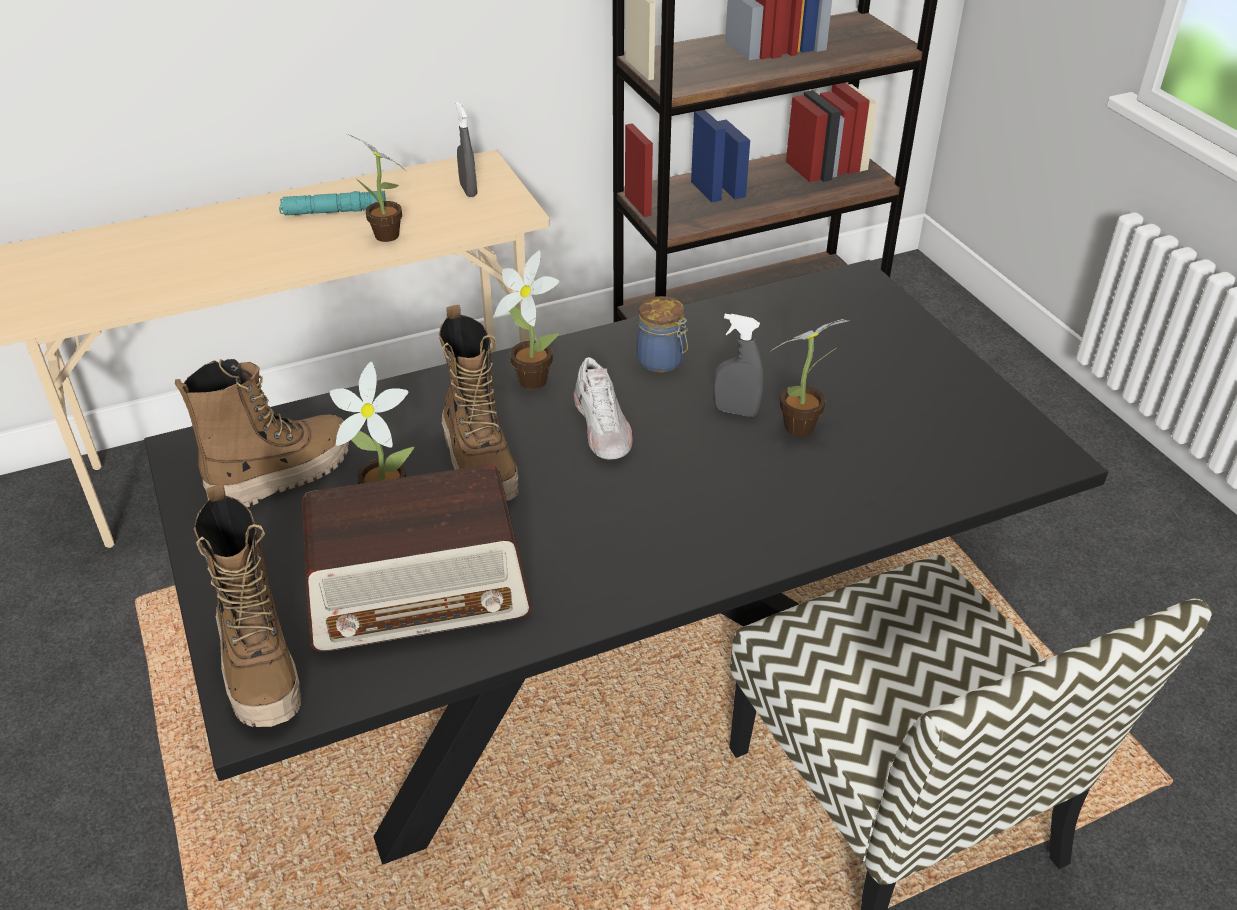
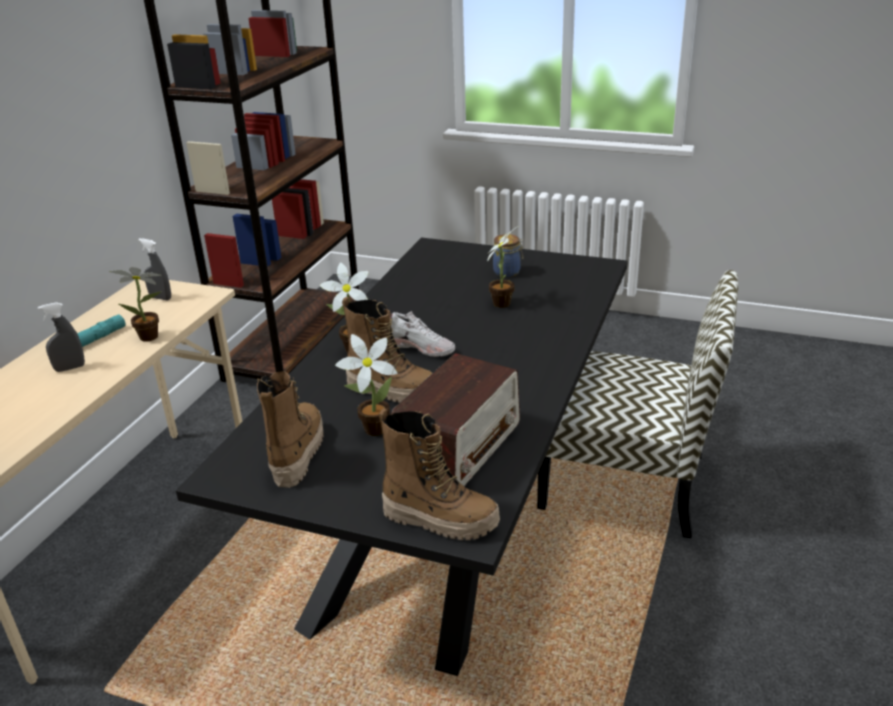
camera: 45 degrees left, 10 degrees down
(662, 362) = (402, 312): jar -> jar (508, 272)
(736, 411) = (466, 312): grey spray bottle -> grey spray bottle (70, 368)

